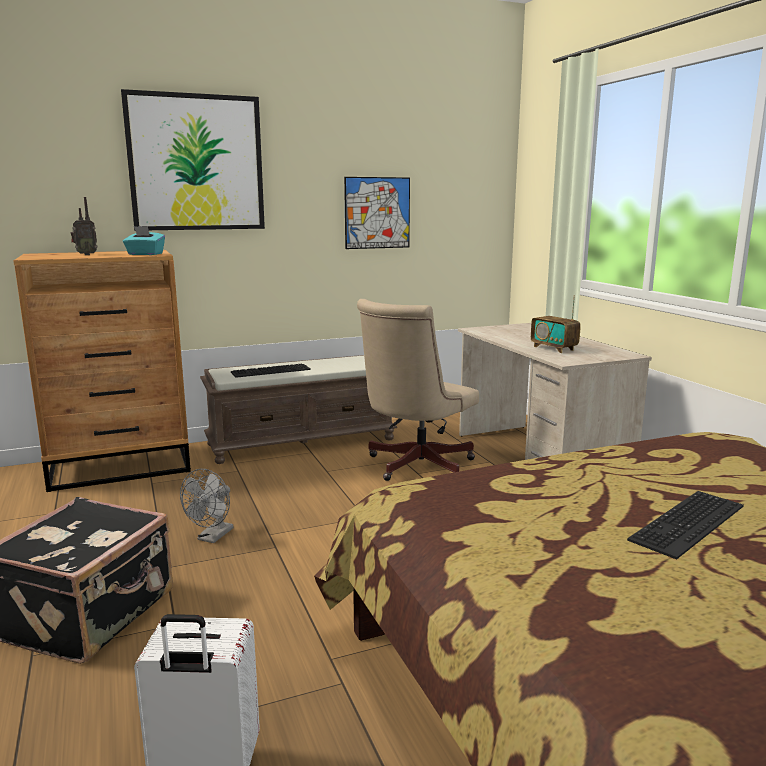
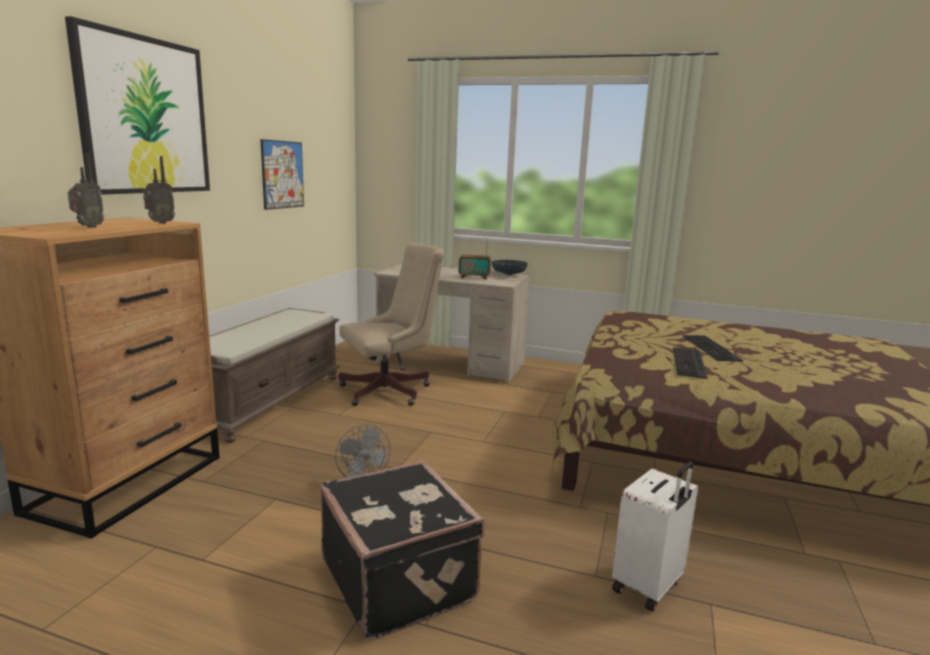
camera: 50 degrees left, 0 degrees up
(145, 254) = (160, 223): turquoise tissue box -> radio
(270, 371) = (248, 337): keyboard -> keyboard (690, 362)
(415, 466) = (391, 391): beige office chair -> beige office chair turned 105 degrees counterclockwise
(614, 352) = (508, 275): none -> bowl

